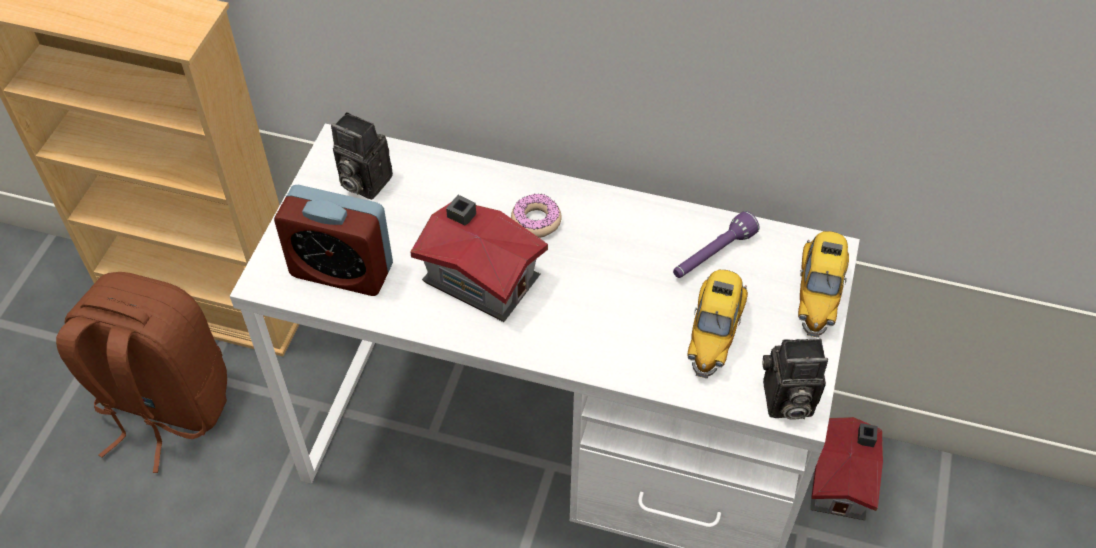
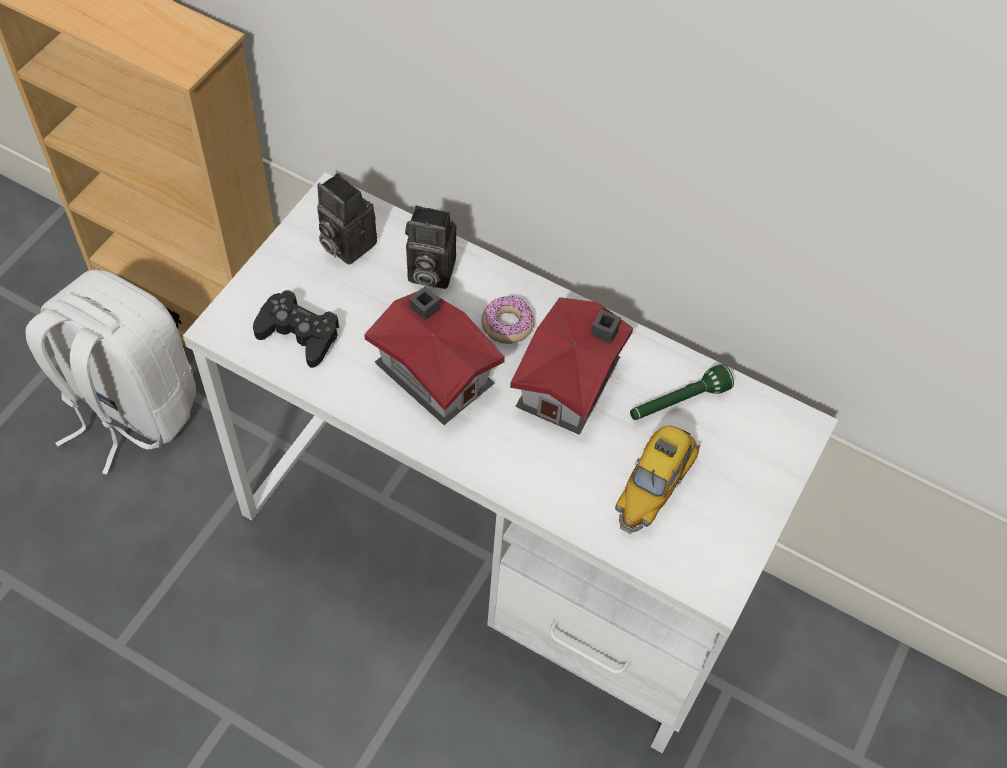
camera: 10 degrees right, 5 degrees up
(164, 406) = (129, 408): brown backpack -> white backpack
(342, 271) = (299, 334): alarm clock -> black game controller
(712, 255) = (677, 402): purple flashlight -> green flashlight
(785, 402) = (704, 577): camera -> camera (428, 272)
(817, 295) = (774, 470): toy car -> none
(842, 480) = (786, 646): toy house -> toy house (572, 383)

